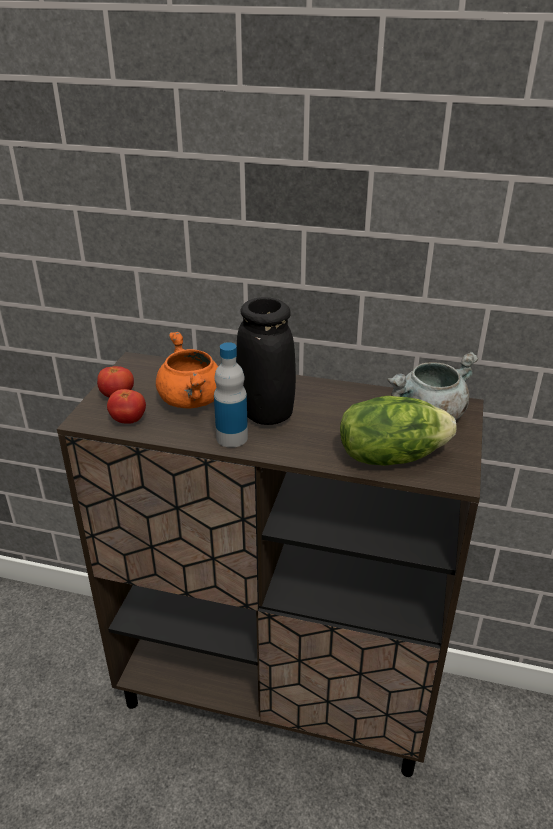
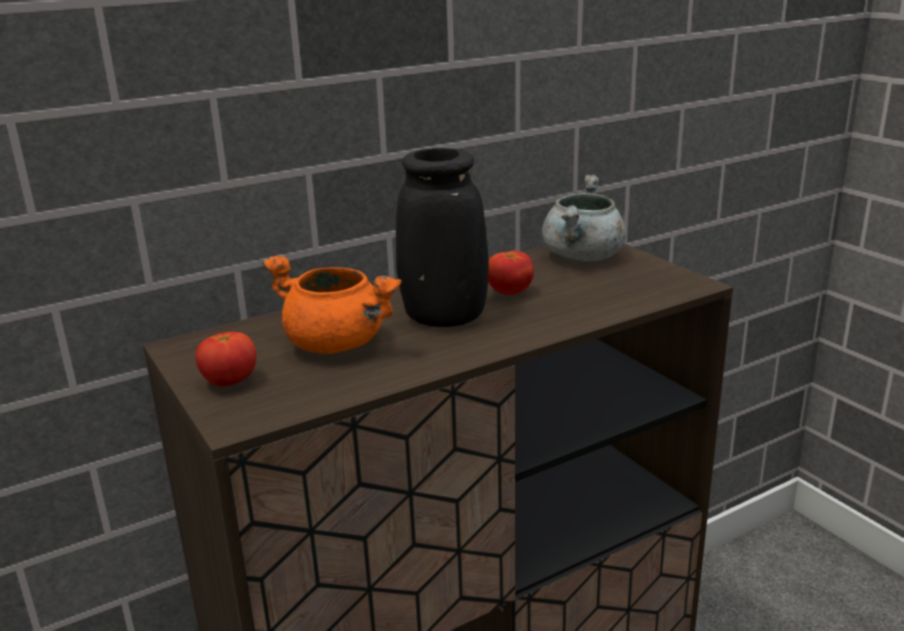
camera: 45 degrees left, 10 degrees down
(128, 420) = (298, 394): tomato -> tomato (509, 293)
(232, 438) = (453, 350): bottle -> none
(390, 456) = (617, 294): lettuce -> none

